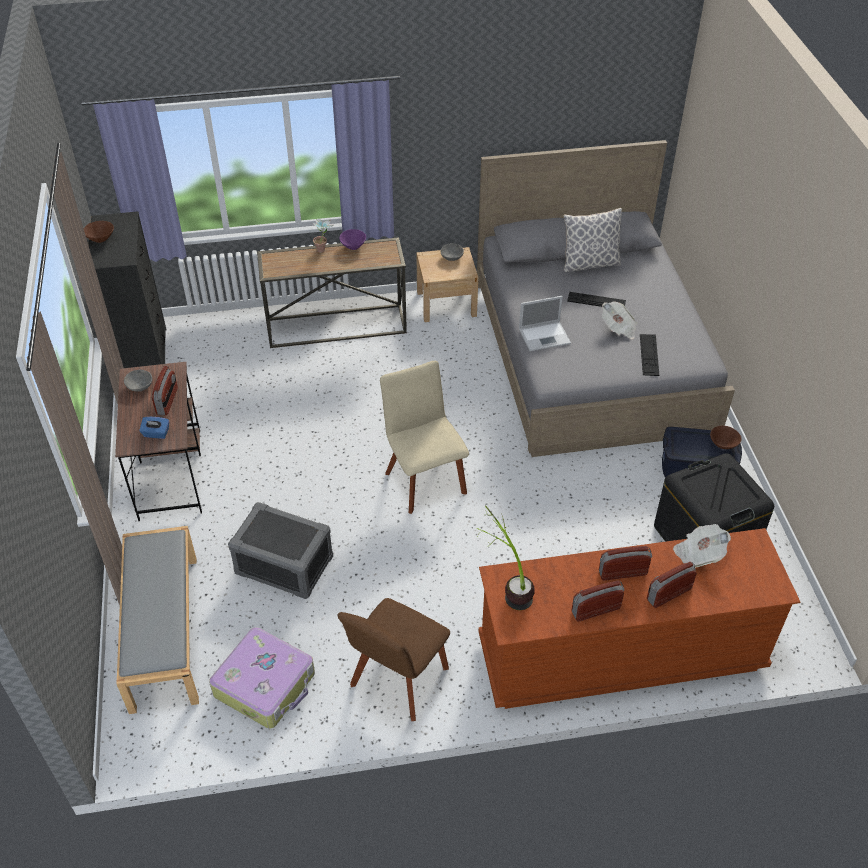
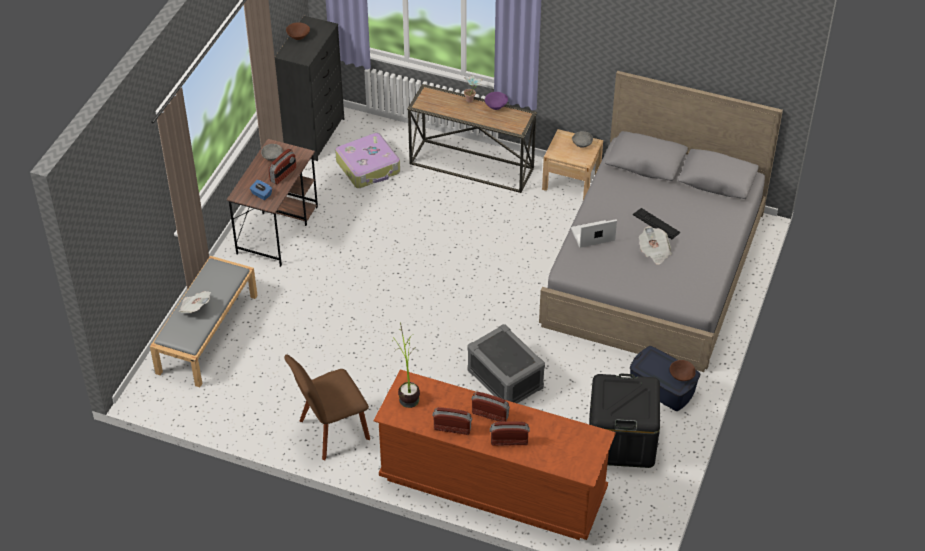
camera: 30 degrees right, 0 degrees up
(266, 684) = (248, 395): suitcase -> suitcase (369, 167)
(283, 565) = (310, 325): grey storage box -> grey storage box (504, 379)
(424, 479) = (449, 309): beige chair -> none
(545, 336) = (591, 235): laptop -> laptop turned 150 degrees clockwise
(589, 263) = (678, 191): pillow -> none
(649, 355) = (659, 281): keyboard -> none
(698, 554) = (552, 427): newspaper -> newspaper (195, 308)

